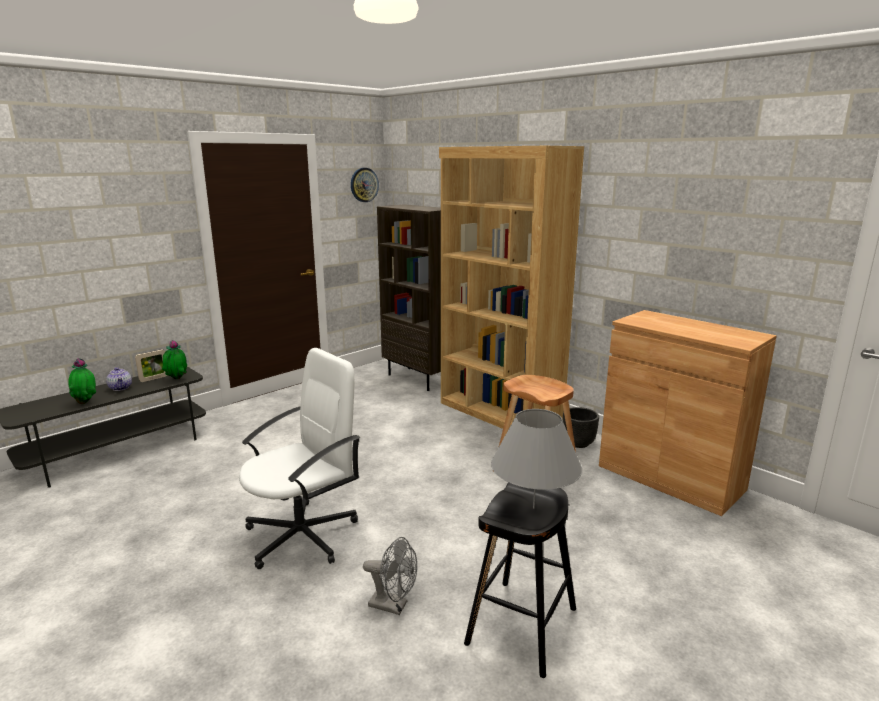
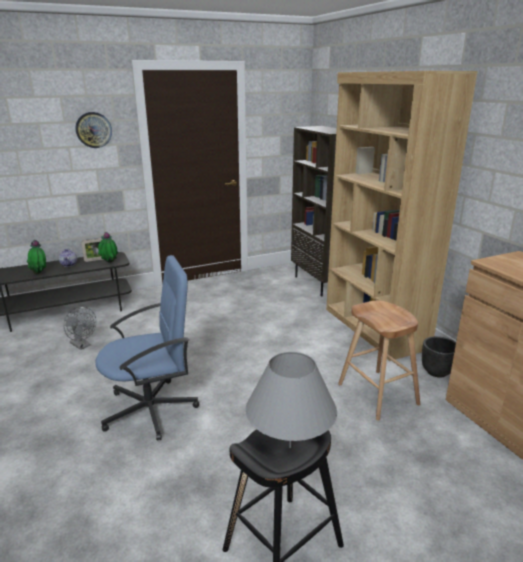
camera: 20 degrees right, 5 degrees up
(303, 535) = (151, 409): white office chair -> blue office chair
(364, 185) = (289, 107): wall clock -> wall clock (93, 130)
(393, 605) = (185, 493): grey fan -> grey fan (82, 345)

